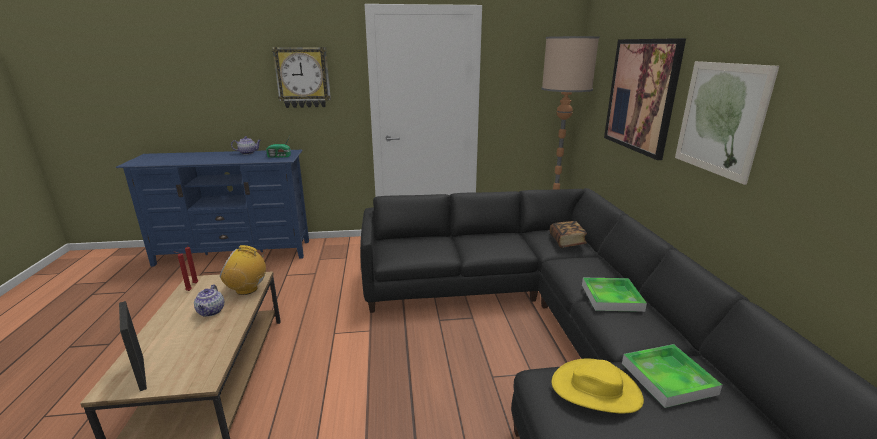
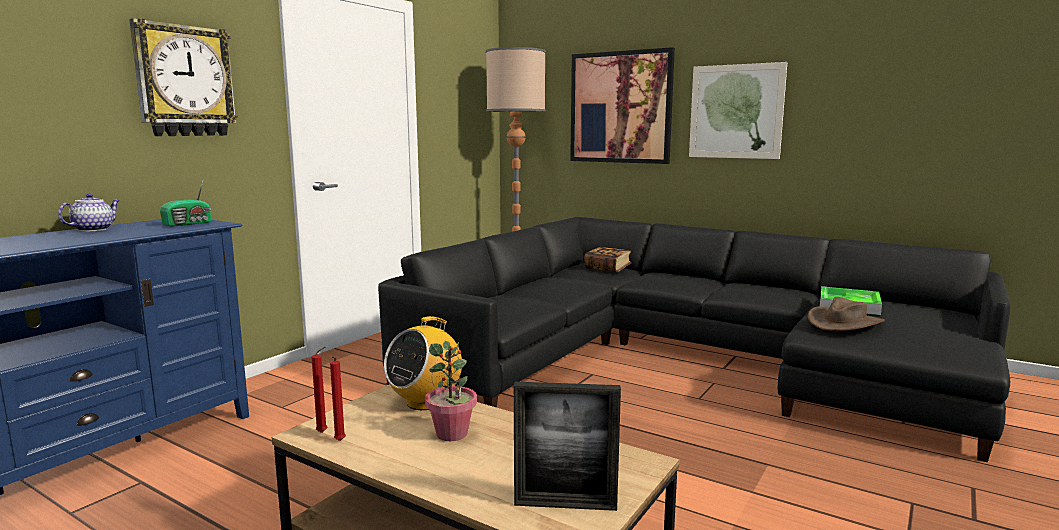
camera: 50 degrees left, 10 degrees down
(211, 312) = (452, 434): teapot -> potted plant
(596, 389) = (844, 322): yellow hat -> brown hat
(611, 297) = (724, 286): tray -> none

